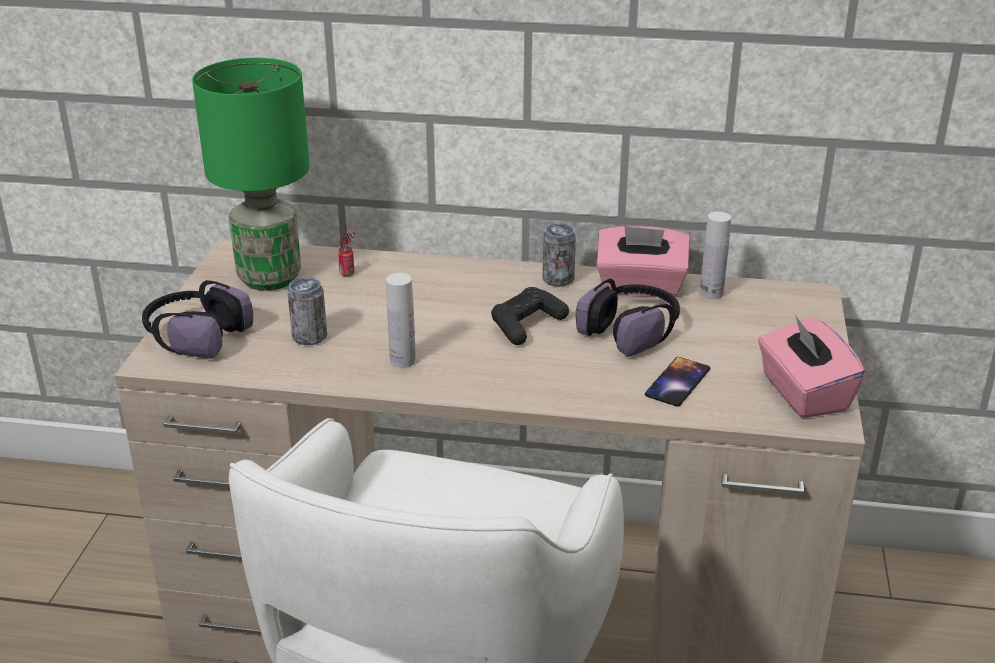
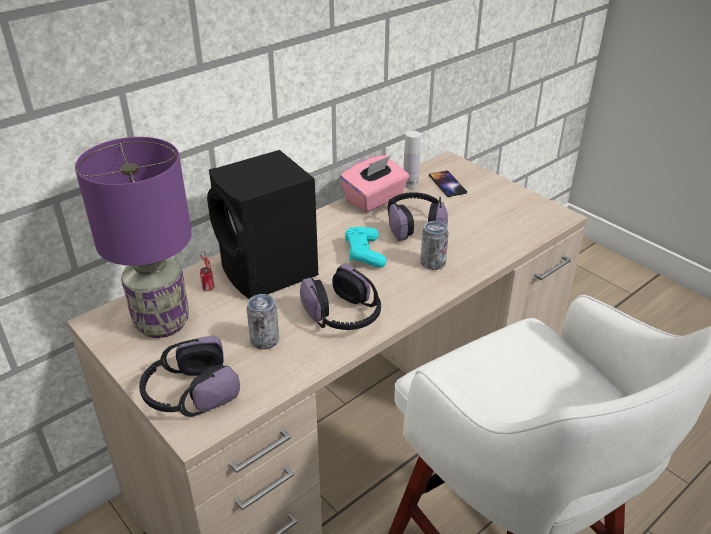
camera: 50 degrees left, 5 degrees up
(268, 278) = (161, 324): green table lamp -> purple table lamp
(402, 360) = (343, 316): white bottle -> headphones
(414, 291) = (270, 273): none -> black speaker
(527, 325) = (364, 253): black game controller -> turquoise game controller
(558, 279) = (331, 219): can -> can (433, 263)
(677, 382) = (480, 237): phone -> phone (447, 184)
(803, 393) = (530, 209): pink tissue box -> none

